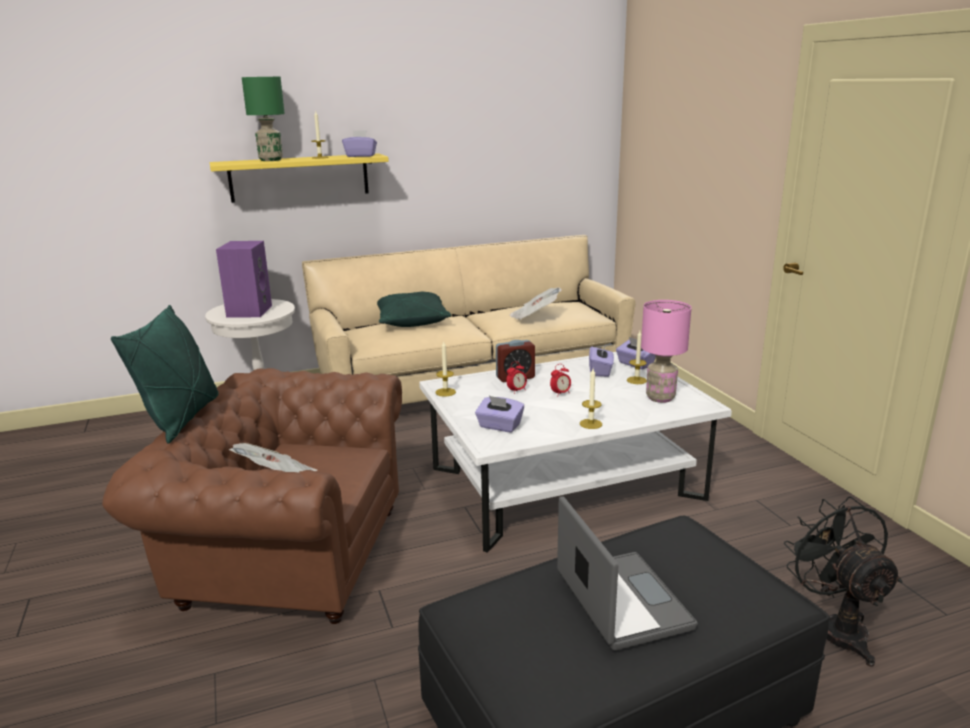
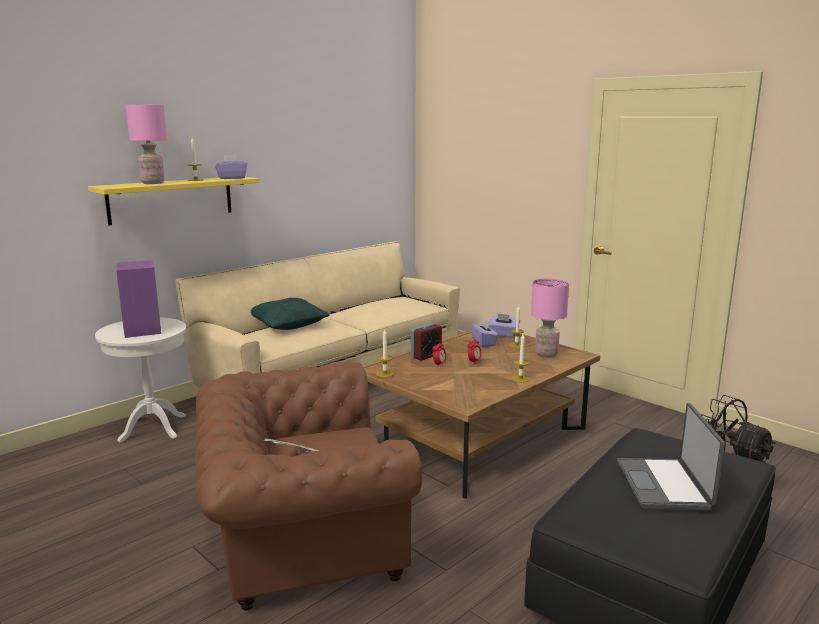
camera: 25 degrees left, 5 degrees down
(182, 418) = (215, 423): green pillow -> none
(271, 160) = (152, 183): green table lamp -> pink table lamp
(499, 426) = (457, 391): purple tissue box -> none
(534, 317) = (388, 310): newspaper -> none
(565, 483) = (477, 437): white coffee table -> brown coffee table
(620, 601) = (665, 485): laptop -> laptop turned 135 degrees counterclockwise

